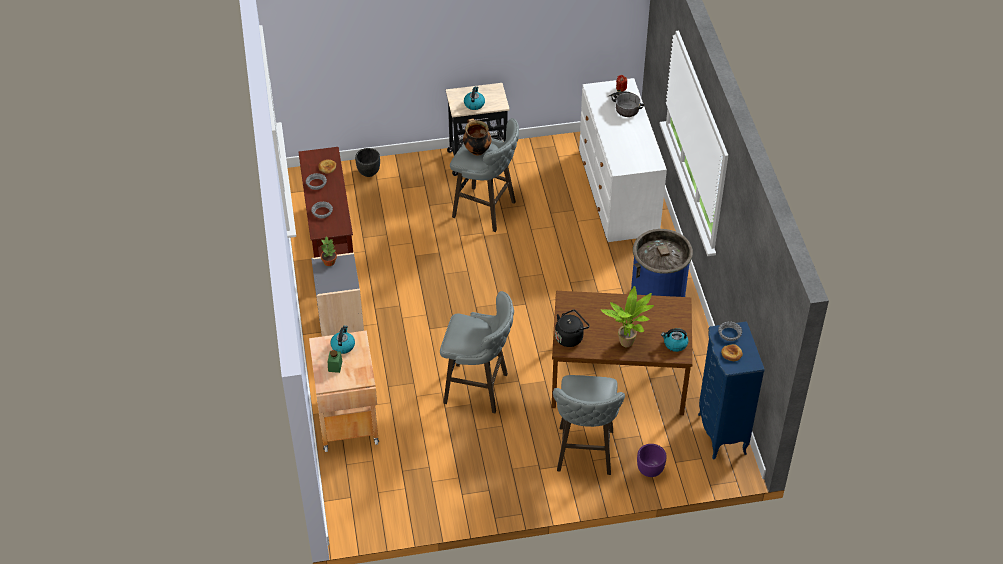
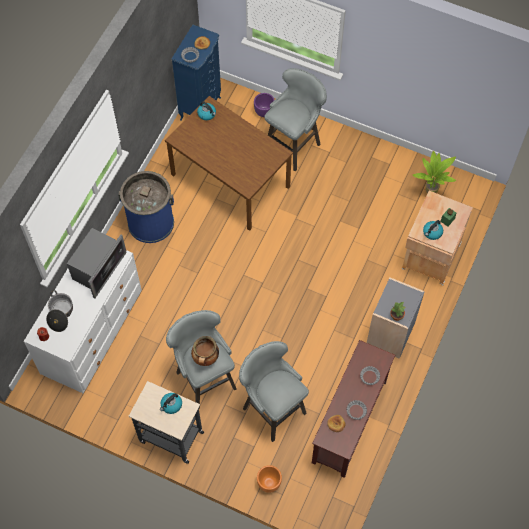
camera: 145 degrees left, 15 degrees up
(368, 172) = (269, 483): black planter -> orange planter
(479, 389) = (326, 228): grey stool -> grey stool (272, 409)
(570, 337) = (269, 158): black kettle -> none
(628, 344) = (237, 131): potted plant -> potted plant (430, 190)
(629, 150) = (98, 268): none -> microwave

